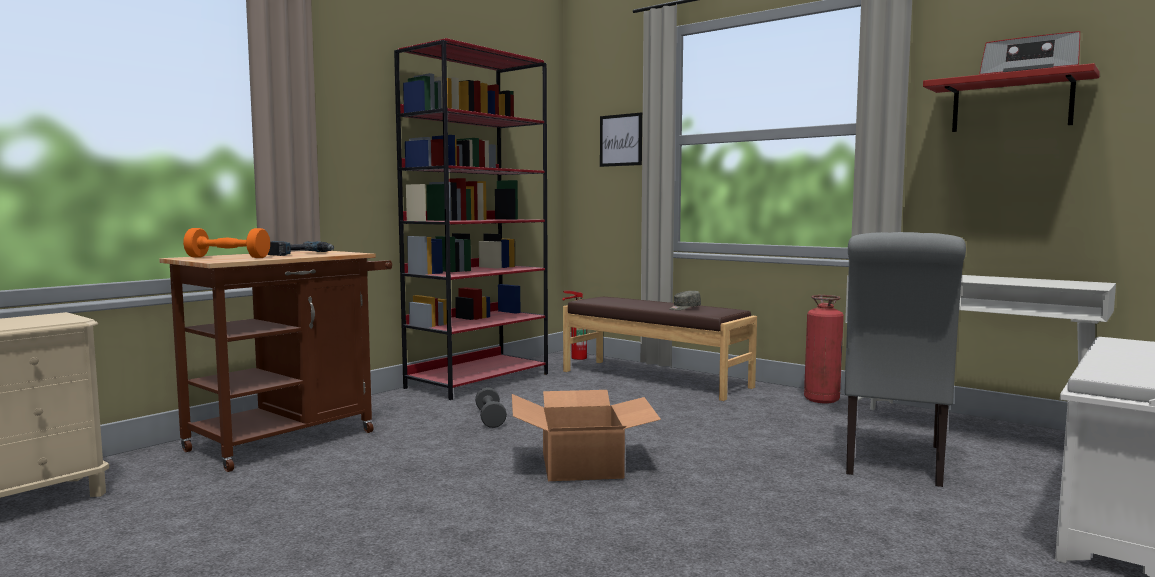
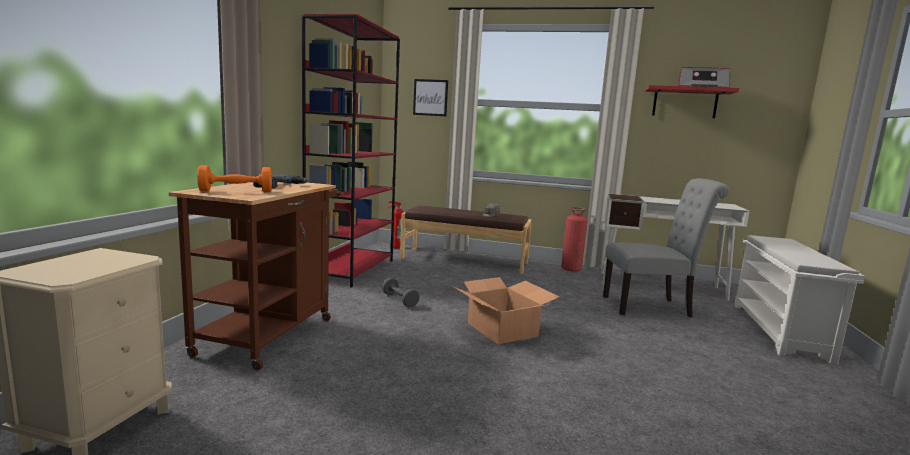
camera: 25 degrees left, 5 degrees up
(893, 462) = (651, 307): grey chair -> grey chair turned 90 degrees counterclockwise

